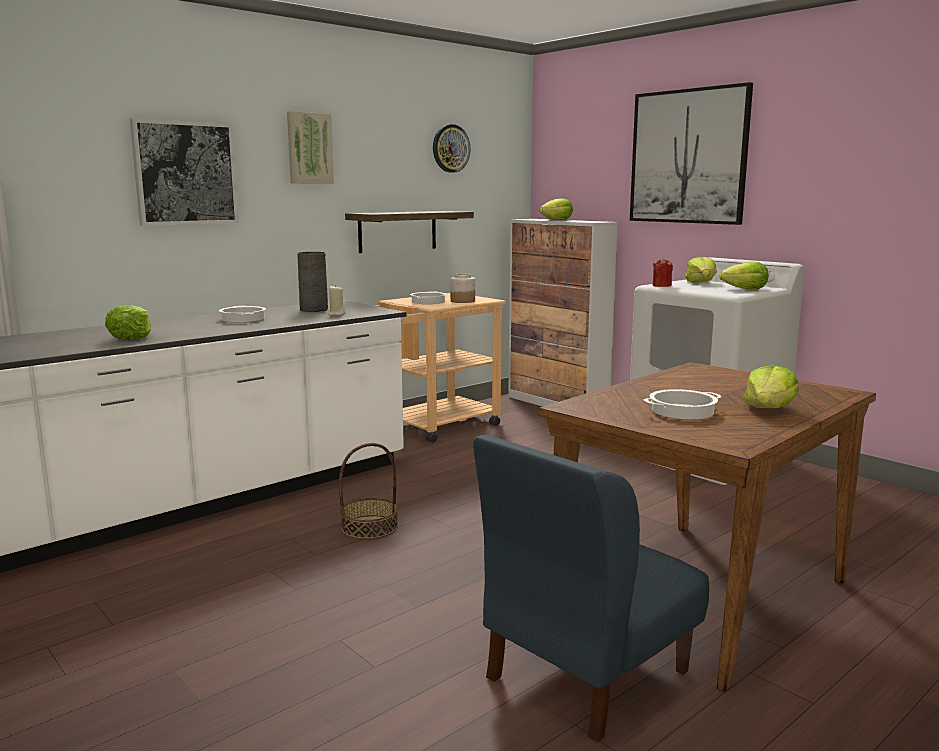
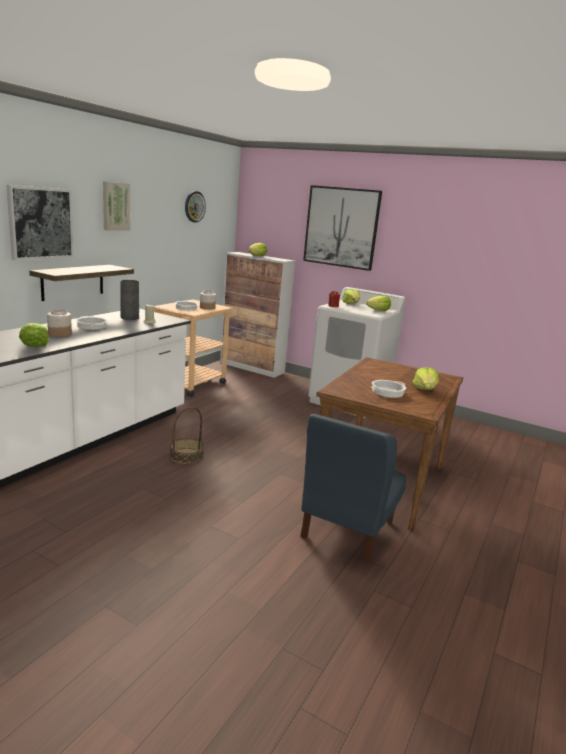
camera: 20 degrees left, 5 degrees up
(184, 327) = (59, 334): none -> jar
(397, 231) = (163, 260): shelf -> shelf (73, 282)

